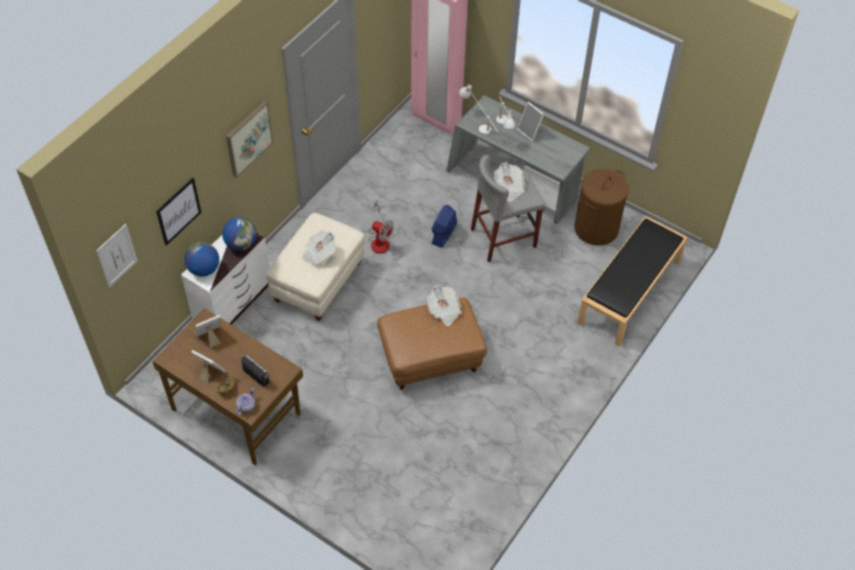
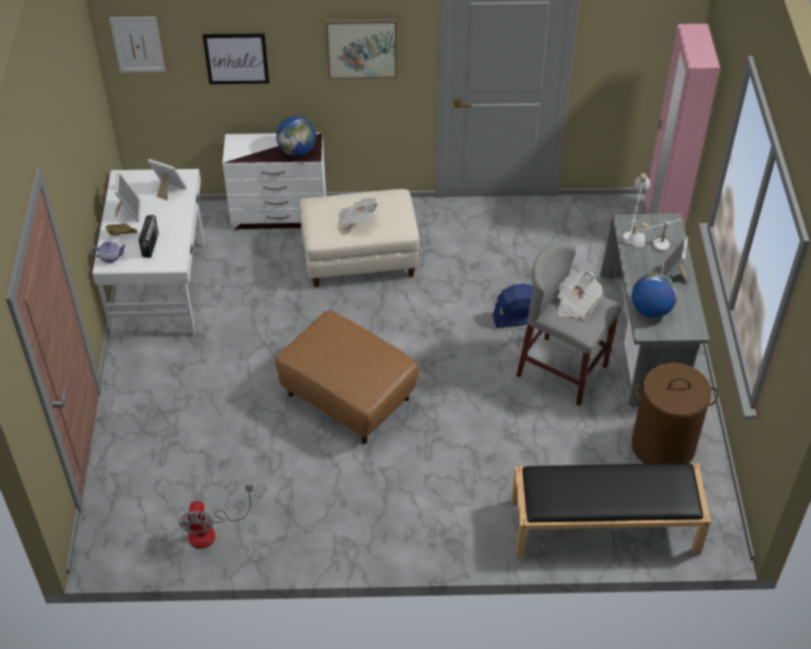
camera: 55 degrees right, 5 degrees down
(204, 269) = (244, 144): globe -> globe (651, 310)
(236, 410) = (161, 288): brown desk -> white desk
(379, 240) = (456, 275): fan -> fan (210, 530)
(444, 311) = (379, 352): newspaper -> none

